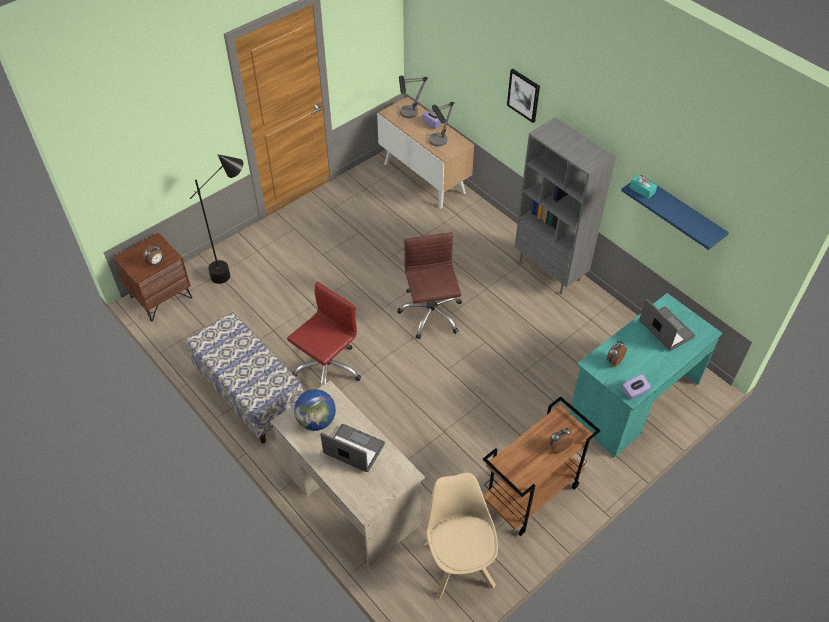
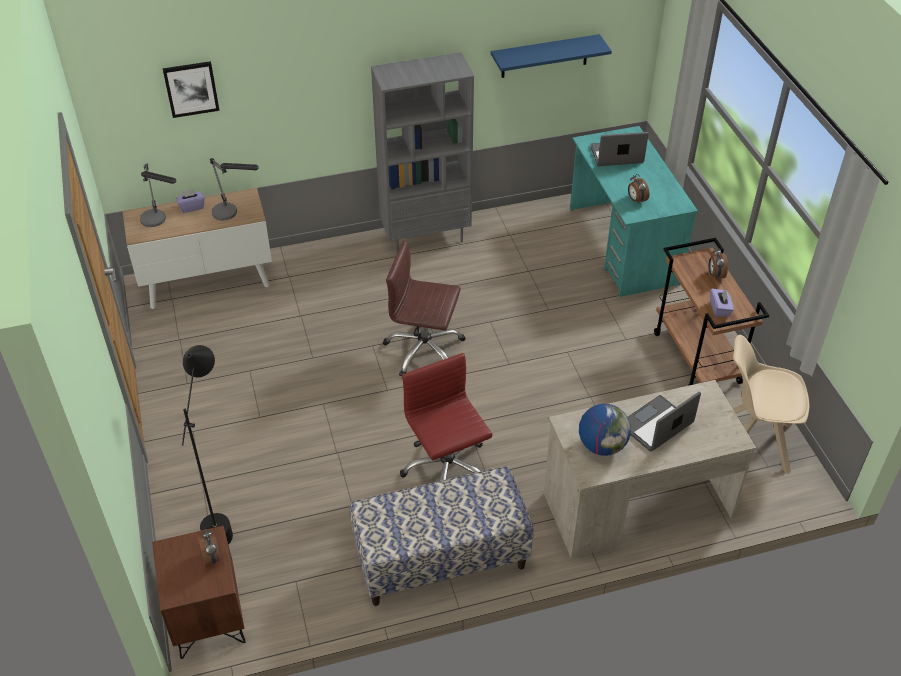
camera: 65 degrees left, 5 degrees down
(524, 95) = (312, 76): picture -> picture (191, 88)
(634, 392) = (679, 202): purple tissue box -> purple tissue box (719, 309)
(642, 190) = (512, 58): turquoise tissue box -> none

